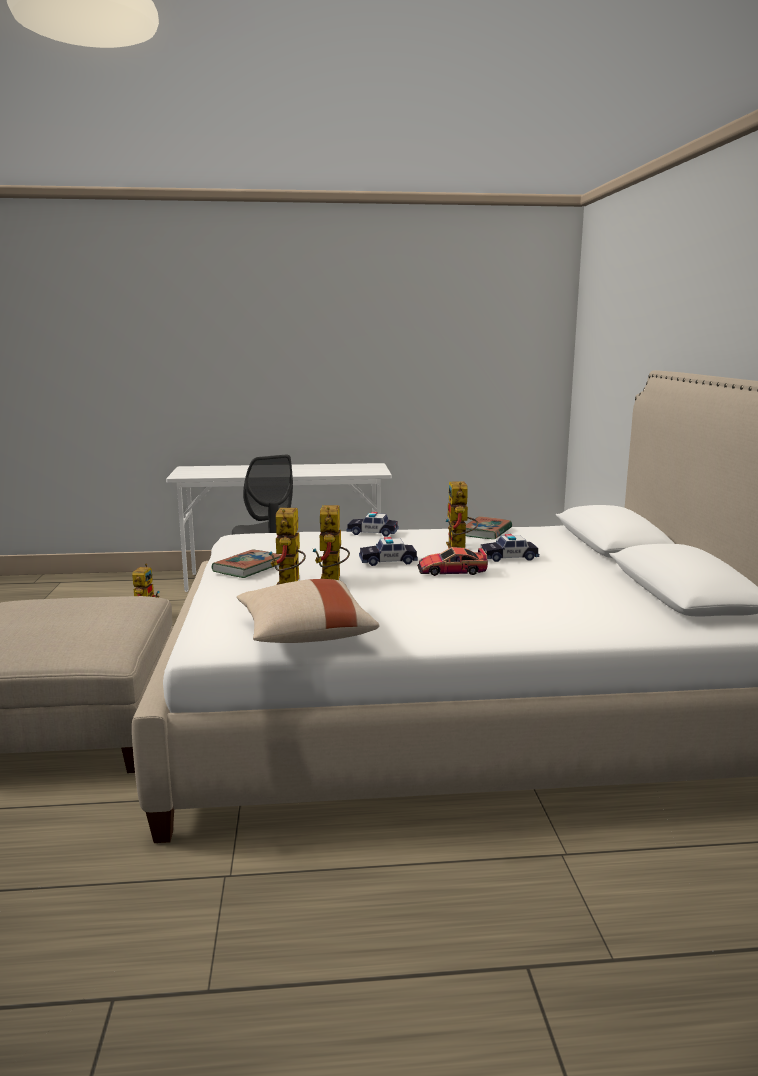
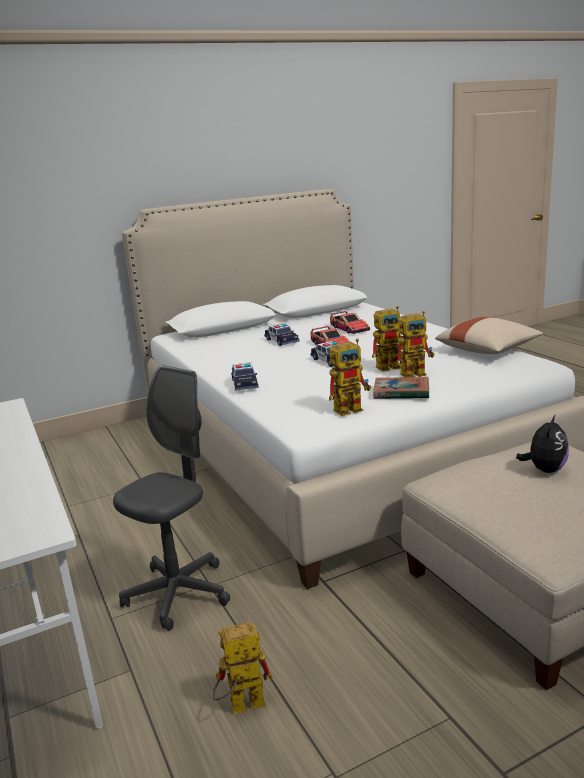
camera: 110 degrees left, 5 degrees up
(73, 628) = (544, 470): none -> plush toy
(459, 547) = (269, 353): toy robot -> toy robot (352, 408)
(486, 532) = (211, 355): book -> none
(532, 593) = (350, 329): none -> toy car

